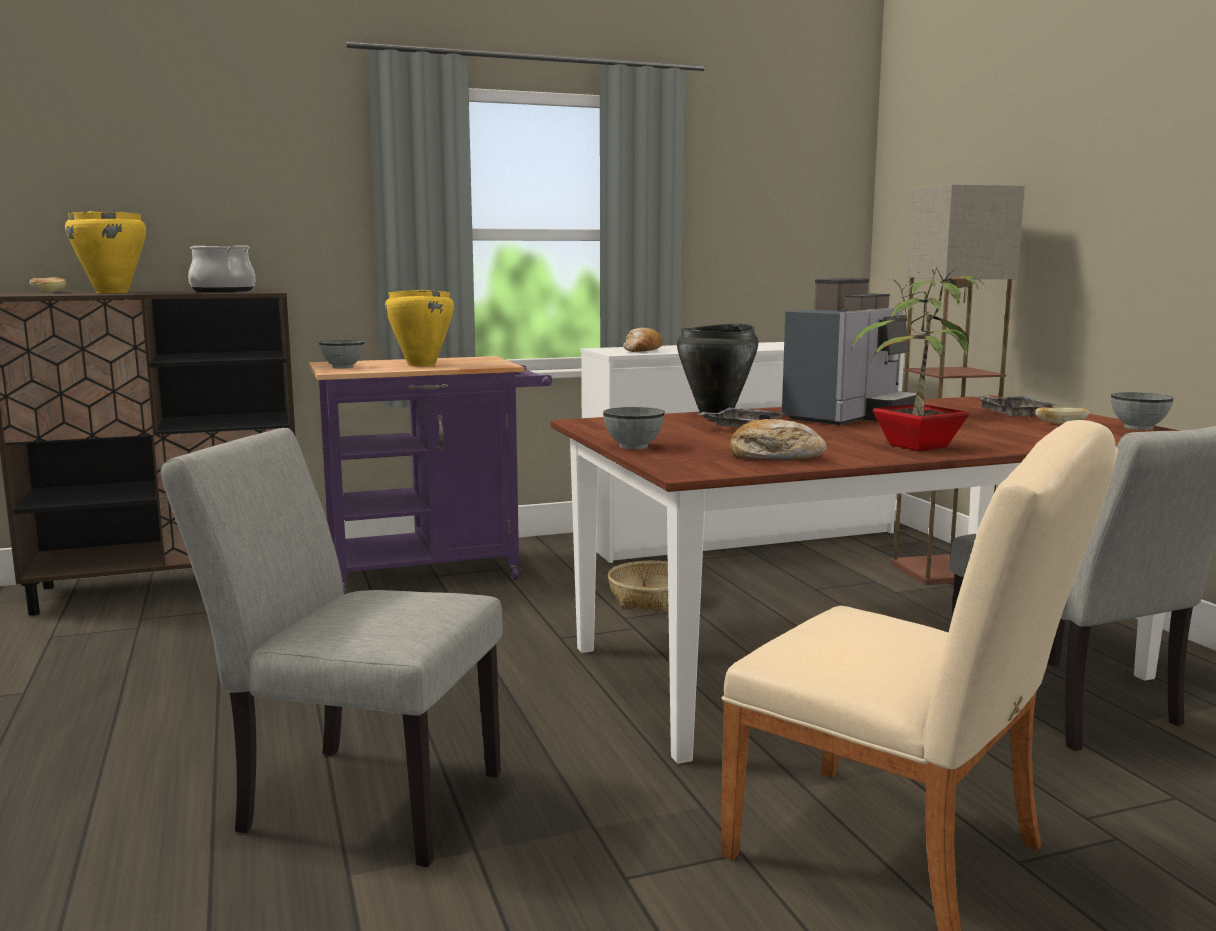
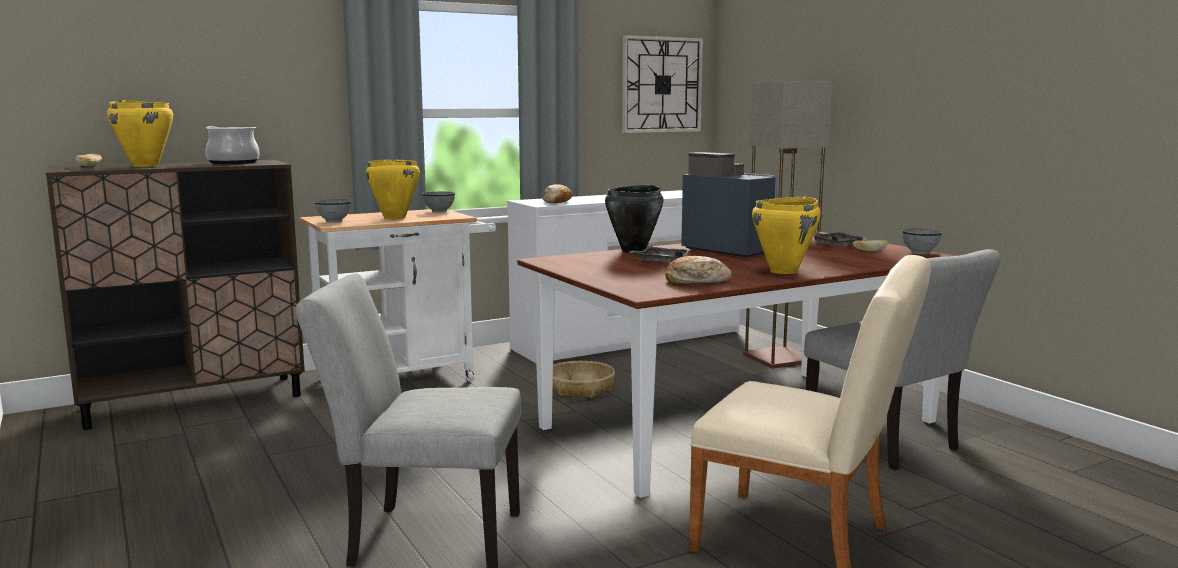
camera: 10 degrees left, 0 degrees up
(436, 572) = (405, 378): purple cart -> white cart
(634, 446) = (595, 277): grey bowl -> grey bowl (439, 211)
(800, 200) = (661, 85): none -> wall clock
(850, 416) = (728, 250): coffee machine -> coffee machine turned 75 degrees counterclockwise
(915, 447) = (784, 271): potted plant -> yellow cooking pot

